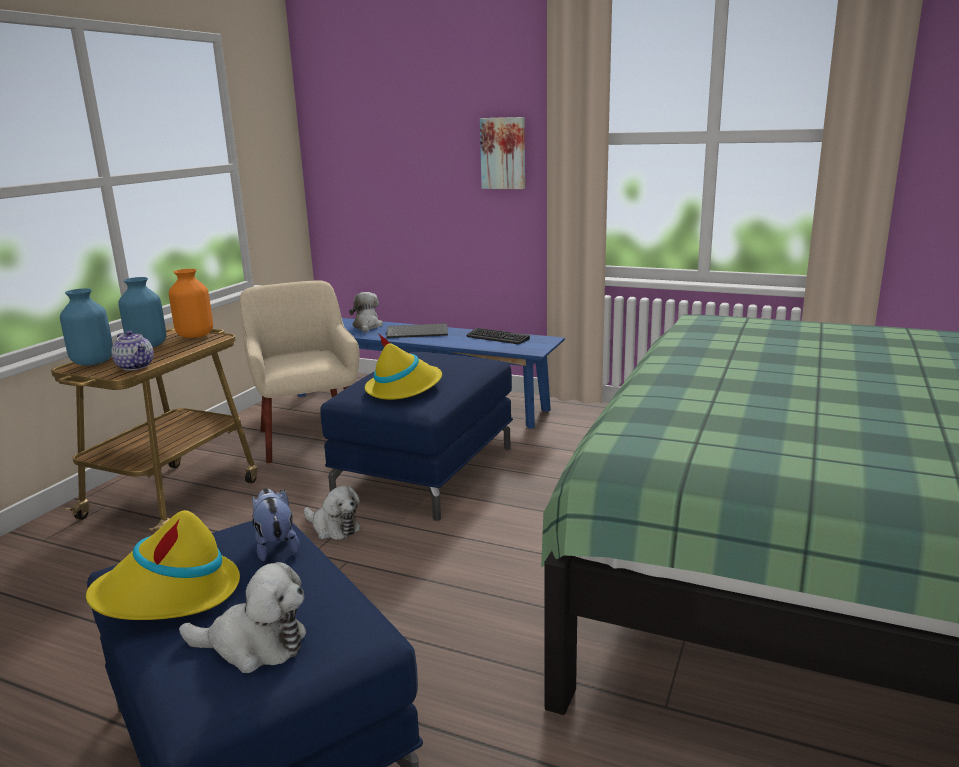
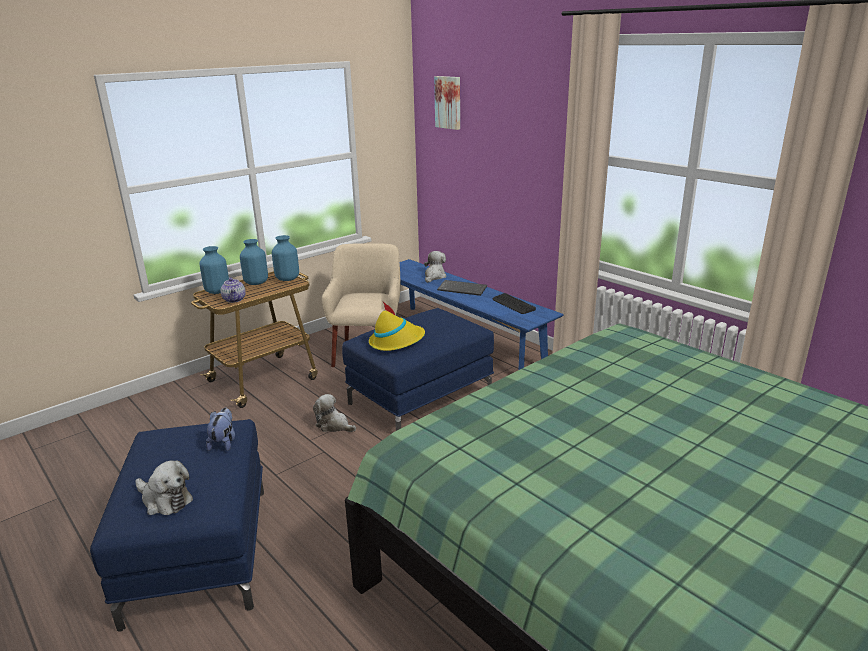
camera: 25 degrees right, 5 degrees up
(169, 595) = (152, 458): yellow hat -> none
(196, 335) = (288, 279): orange vase -> blue vase
(333, 528) = (334, 425): plush toy -> plush toy turned 150 degrees clockwise
(503, 153) = (540, 160): picture -> picture (449, 102)

